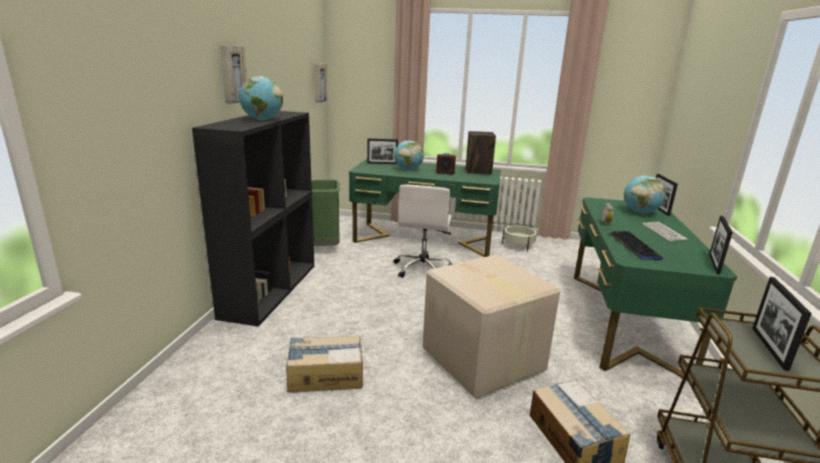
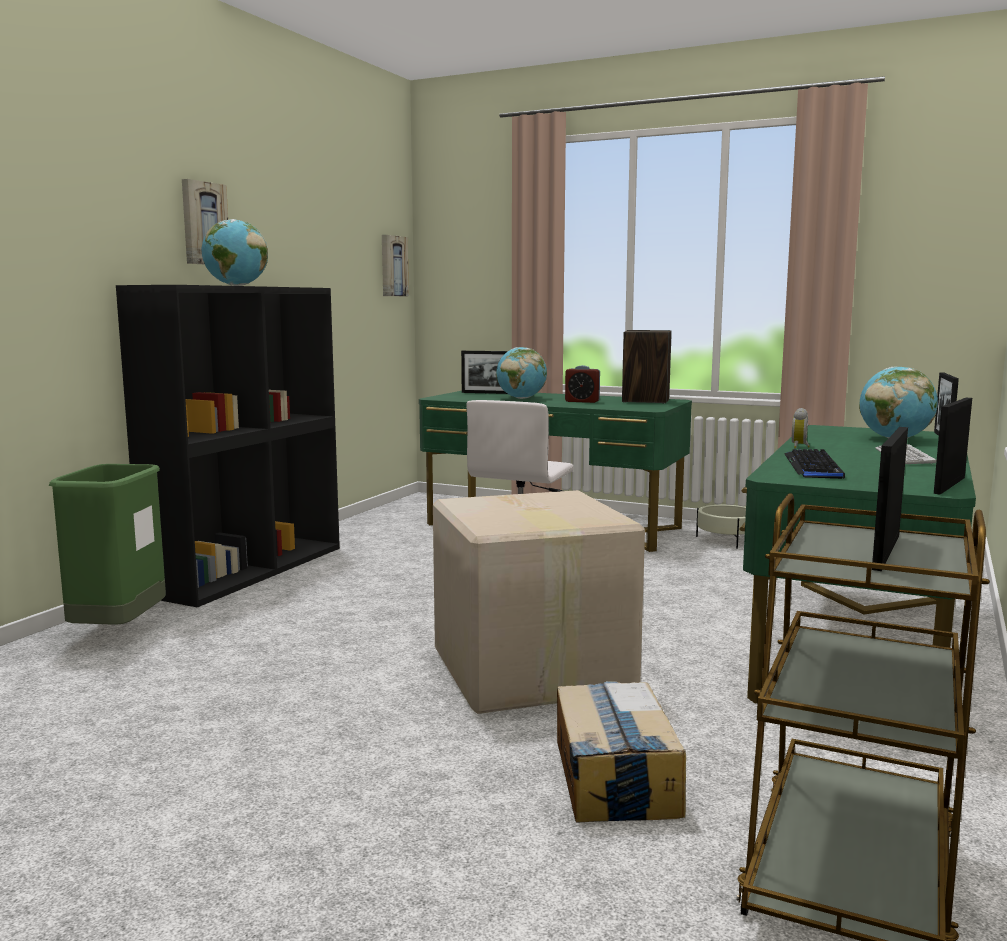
camera: 15 degrees right, 10 degrees down
(325, 247) = (376, 528): green trash can -> green trash can (119, 631)
(325, 374) = (252, 665): cardboard box -> none

